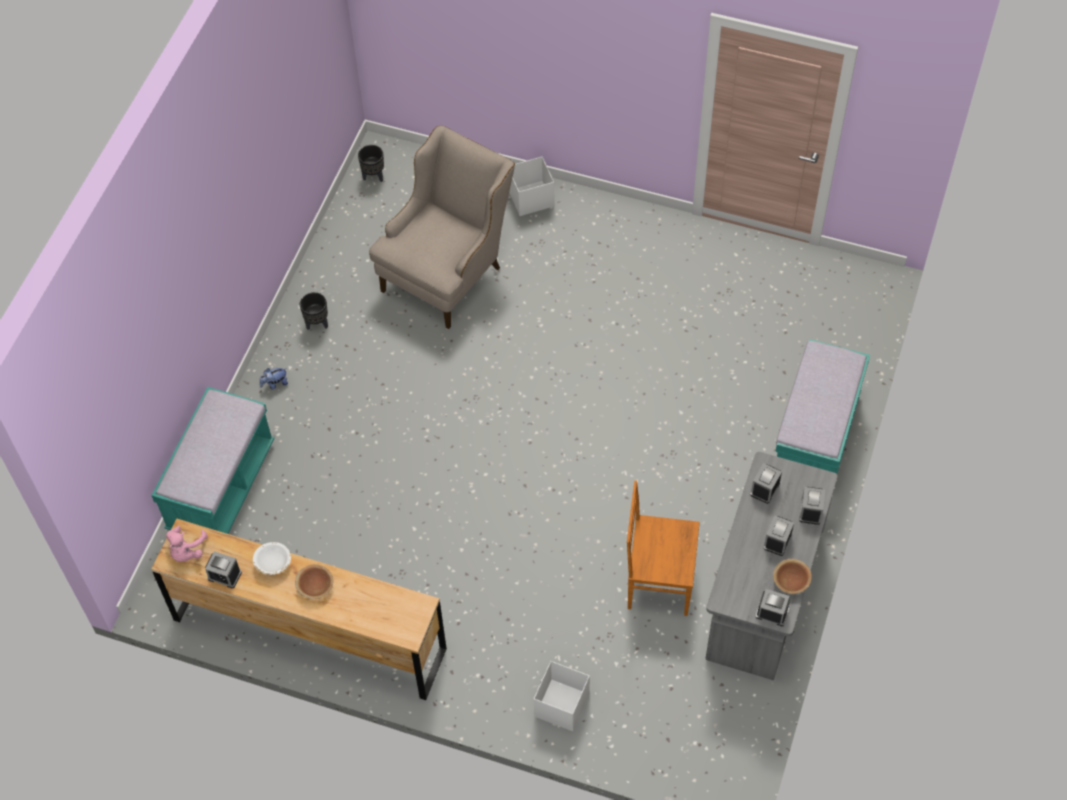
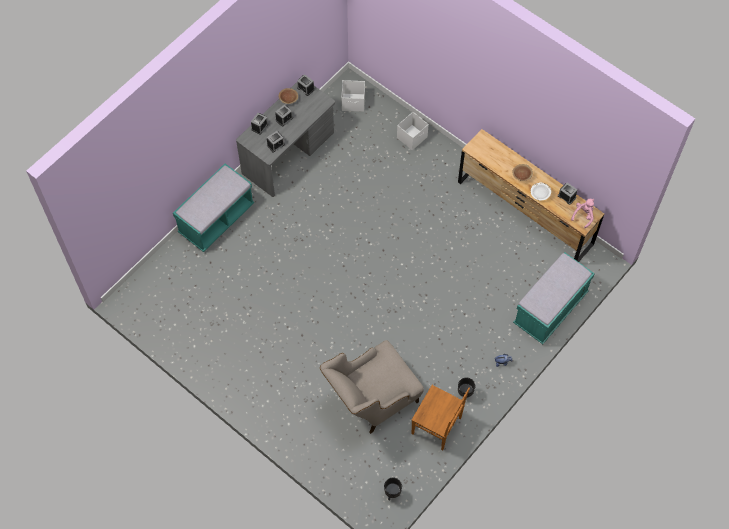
camera: 160 degrees left, 5 degrees up
(530, 198) = (298, 435): white storage box -> white storage box (353, 103)
(658, 582) = (338, 177): brown chair -> brown chair (437, 426)

